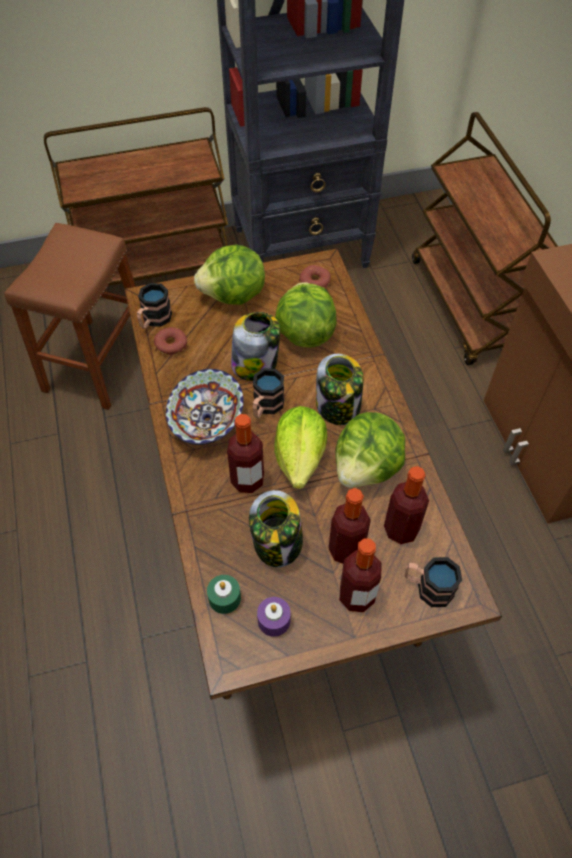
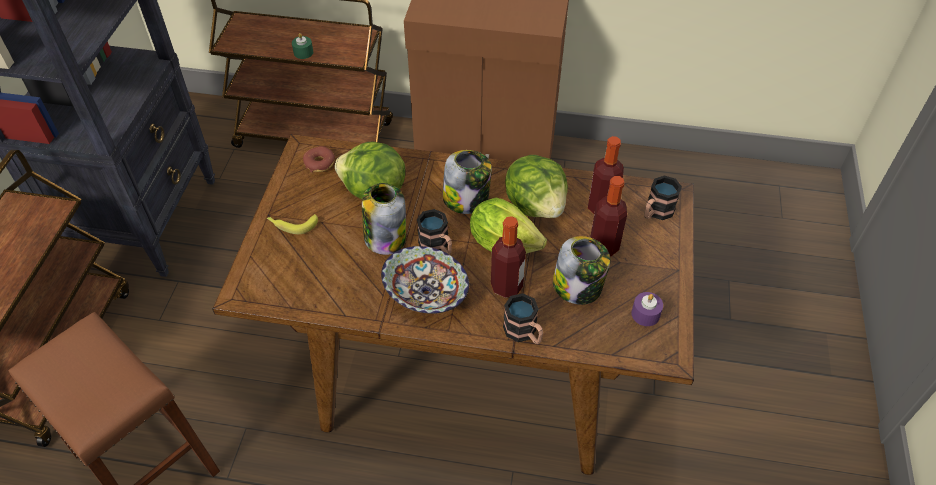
camera: 65 degrees left, 5 degrees down
(154, 320) = (276, 296): mug -> mug (524, 333)
(171, 345) = (318, 292): donut -> none
(224, 598) = (612, 340): green candle -> green candle (303, 52)
(234, 296) = (292, 224): lettuce -> banana
(356, 596) = (646, 255): bottle -> none

